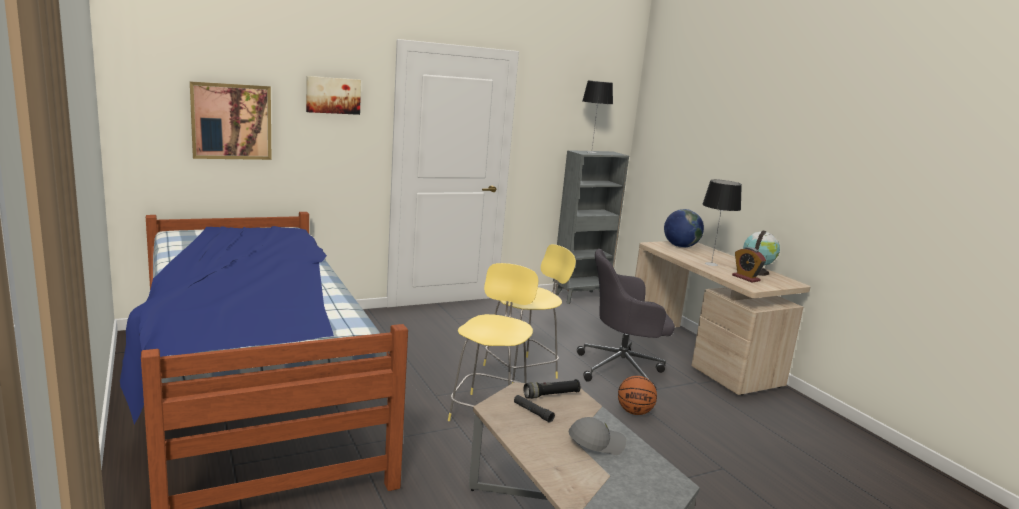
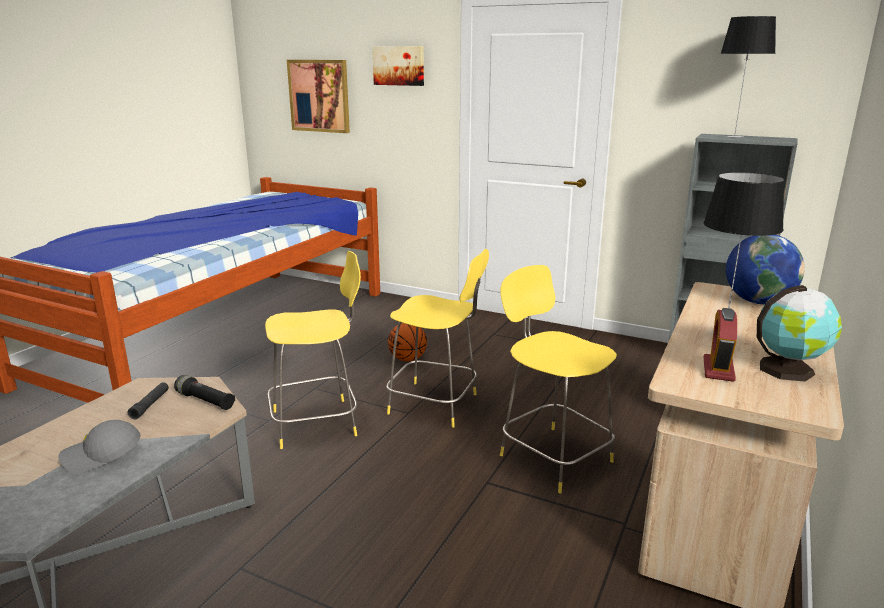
camera: 55 degrees right, 5 degrees up
(596, 443) = (101, 456): grey cap -> grey cap turned 120 degrees clockwise
(622, 369) = (552, 456): grey office chair -> yellow stool
(634, 412) = (445, 503): basketball -> basketball (408, 359)

